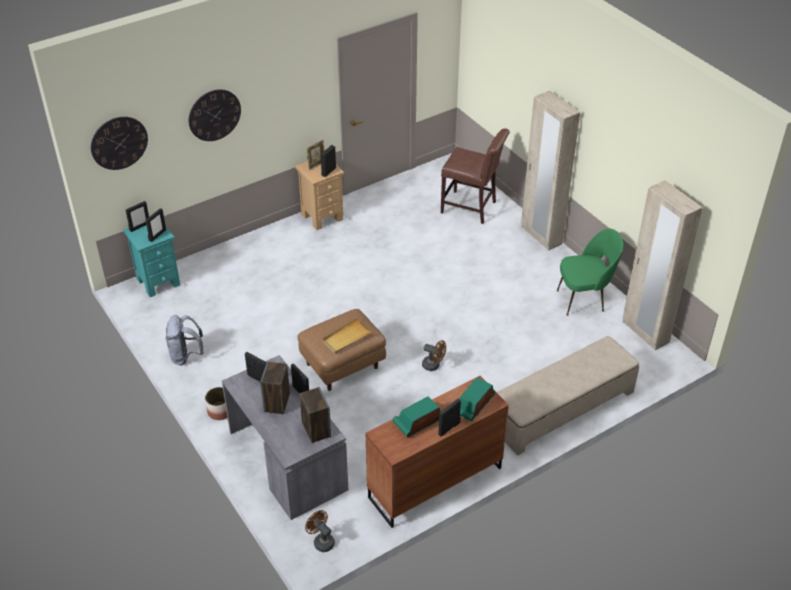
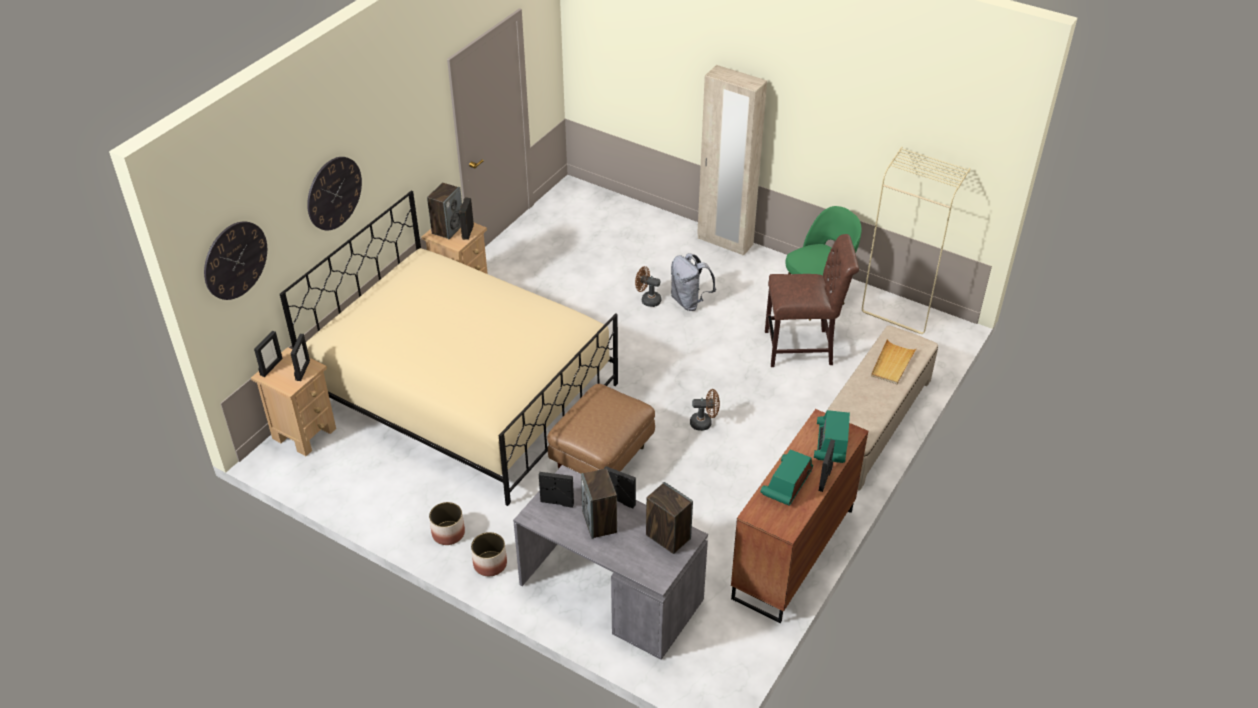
camera: 25 degrees left, 0 degrees up
(159, 282) = (305, 433): turquoise nightstand -> beige nightstand
(186, 356) = (402, 512): grey backpack -> grey backpack (689, 302)
(206, 380) = (448, 533): none -> planter
(277, 288) = (463, 394): none -> beige bed
(316, 165) = (448, 228): picture frame -> speaker
(321, 541) = (712, 670): brown fan -> brown fan (647, 300)
(346, 338) = (611, 421): beige tray -> beige tray (892, 364)
(471, 208) = (629, 233): brown chair -> brown chair (803, 348)
(645, 332) = (900, 313): beige wardrobe -> beige clothes rack

